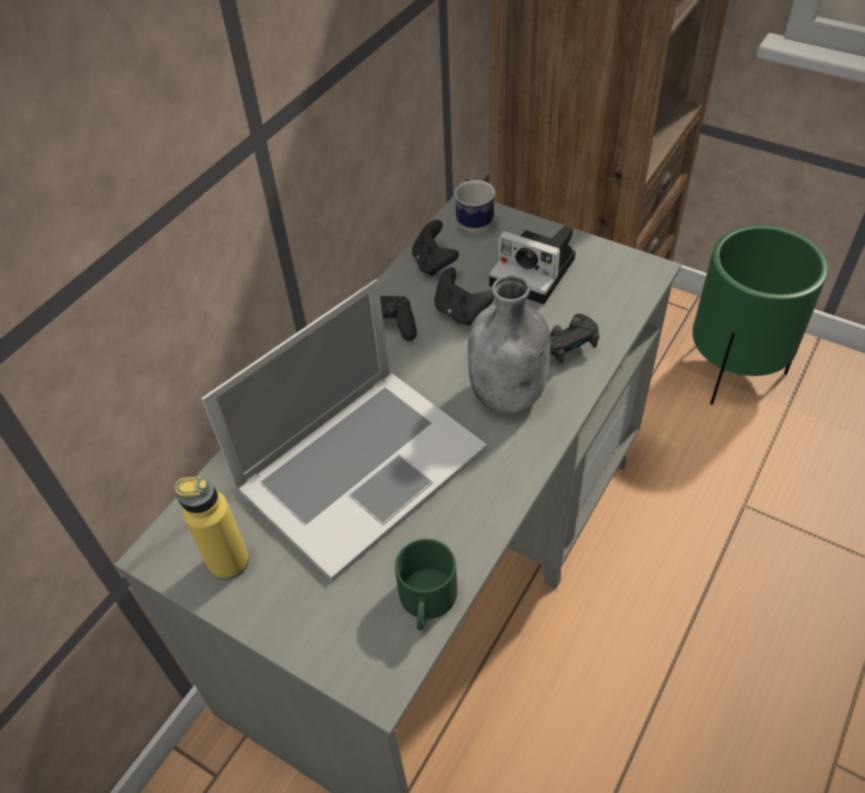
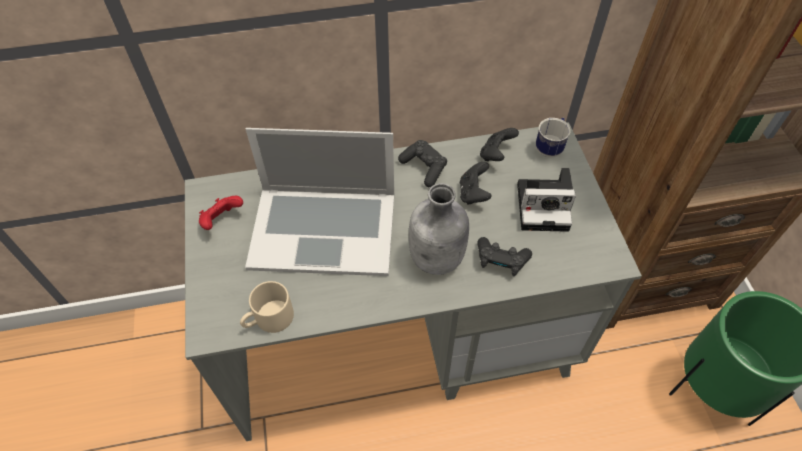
camera: 45 degrees right, 5 degrees up
(228, 562) = (222, 220): yellow bottle -> red game controller
(428, 602) = (269, 320): green mug -> beige mug
(536, 272) = (545, 206): camera -> camera turned 75 degrees counterclockwise

